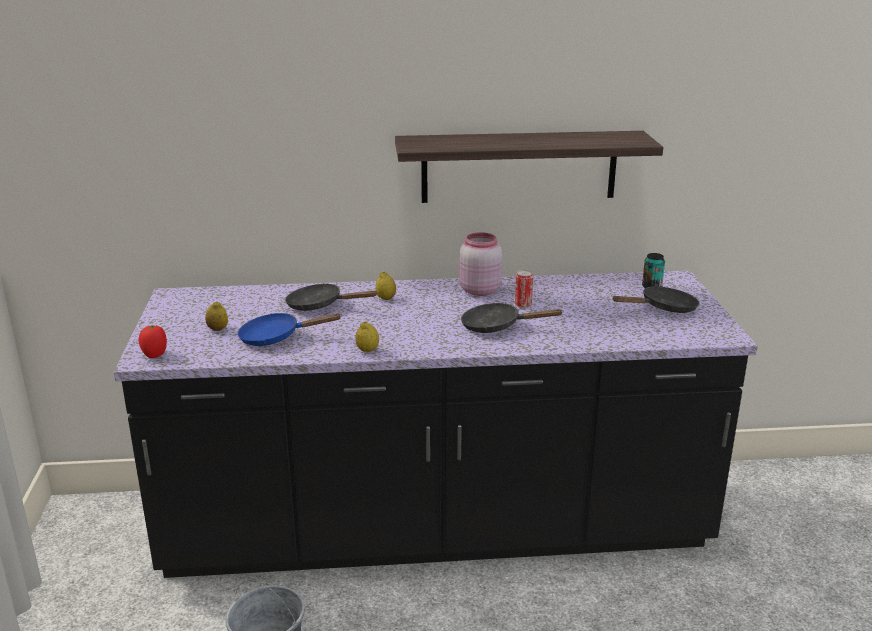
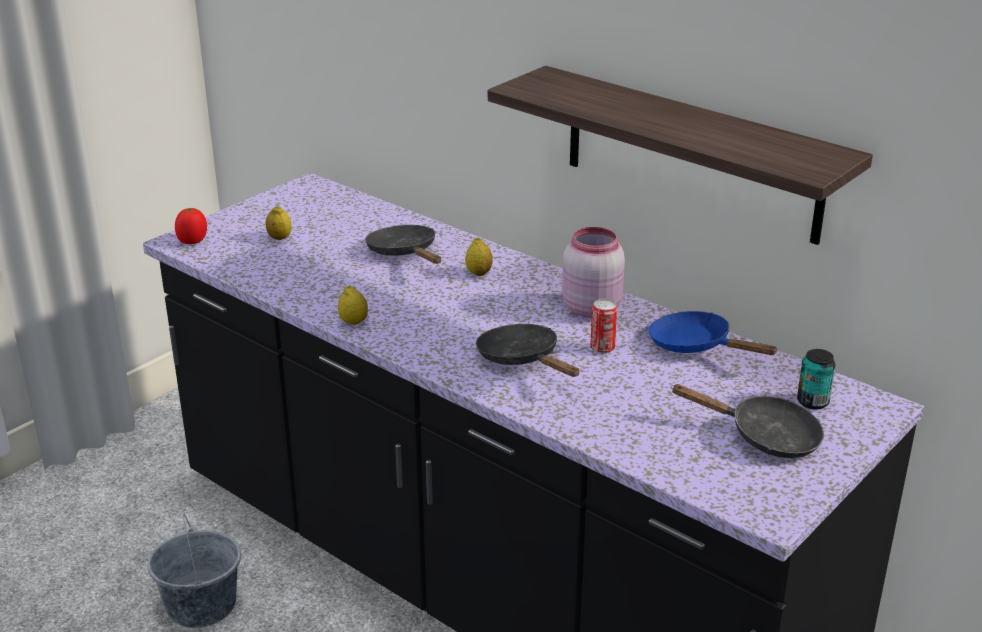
camera: 45 degrees right, 5 degrees up
(276, 337) = (307, 269): blue frying pan -> blue frying pan (696, 346)

